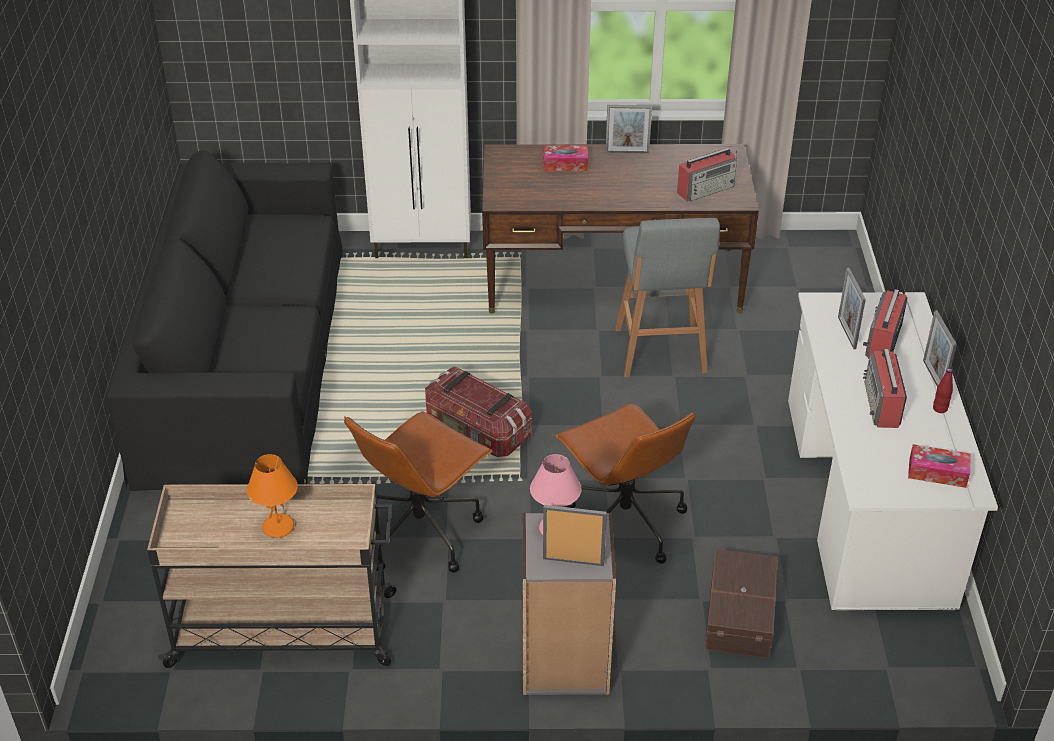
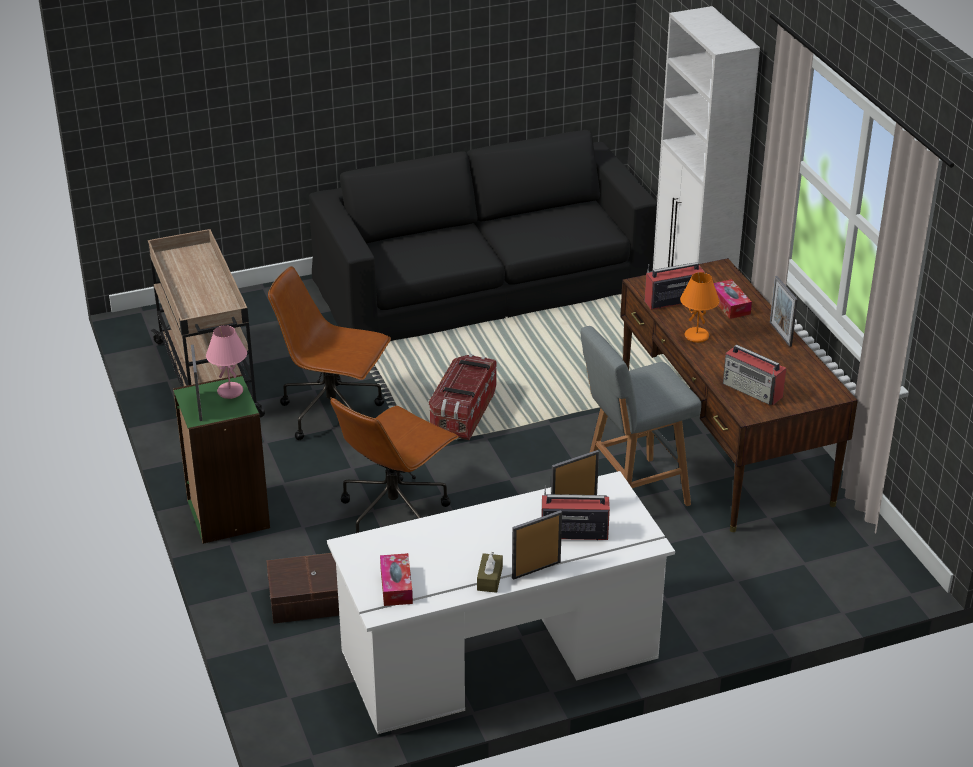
camera: 70 degrees right, 5 degrees down
(278, 526) = (202, 289): orange table lamp -> orange table lamp (697, 336)
(565, 662) = (227, 514): grey bookcase -> green bookcase
(882, 405) = (475, 542): radio -> radio (672, 300)
(940, 409) = (489, 579): red bottle -> brown tissue box

